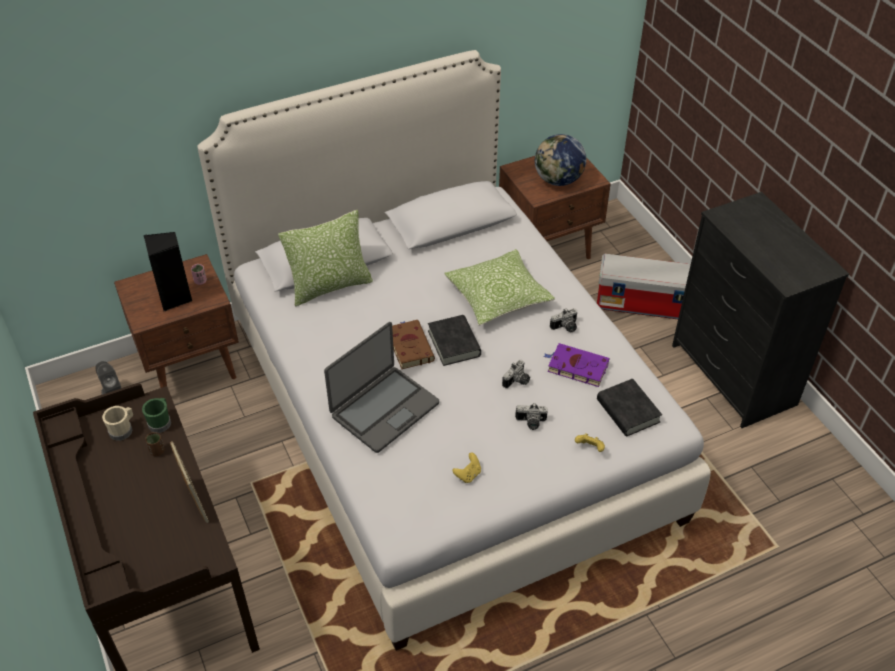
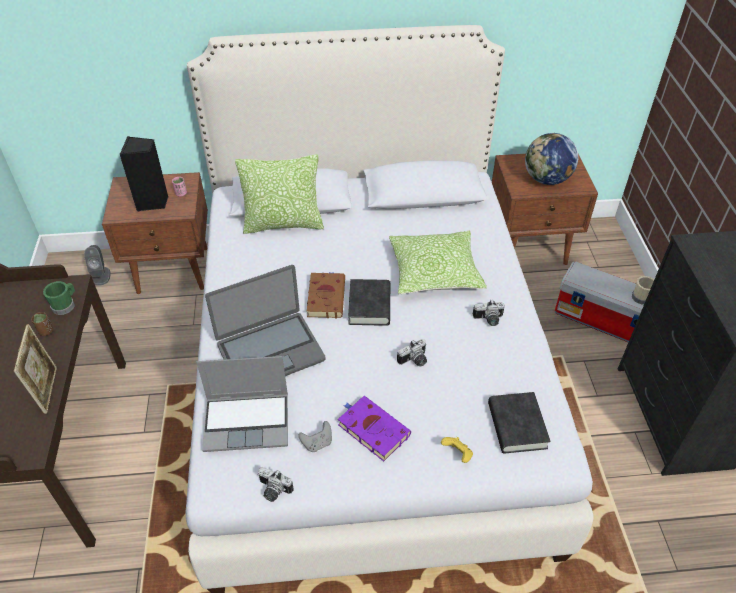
camera: 20 degrees right, 0 degrees up
(123, 430) = (30, 303): beige mug -> beige mug (642, 297)
(398, 475) = (248, 421): none -> laptop
(468, 474) = (317, 443): yellow game controller -> grey game controller
(530, 423) = (407, 408): camera -> camera (273, 491)
(576, 367) = (481, 363): purple book -> purple book (372, 429)

